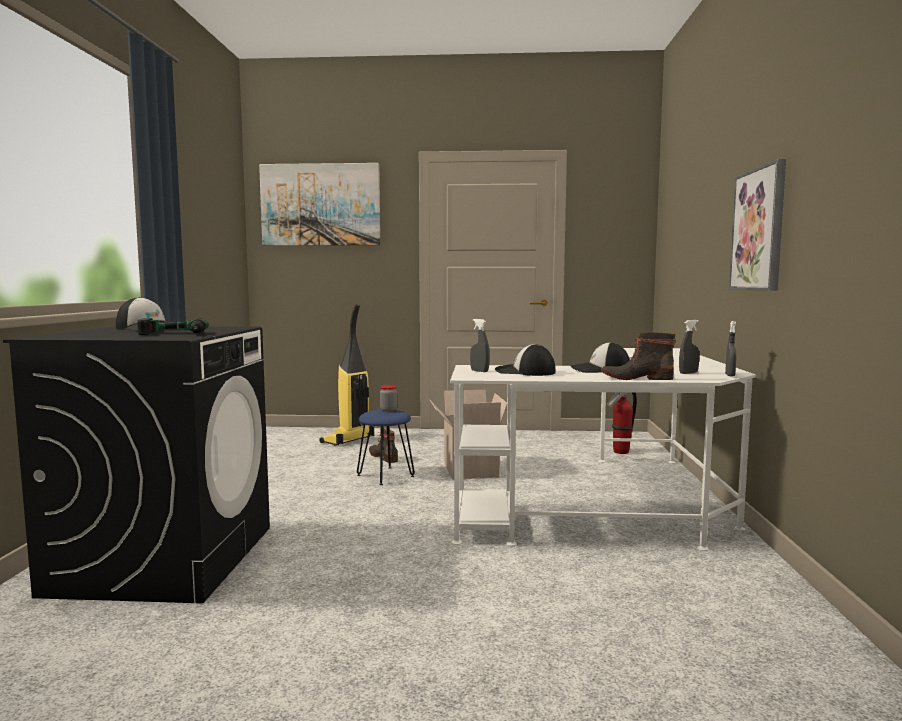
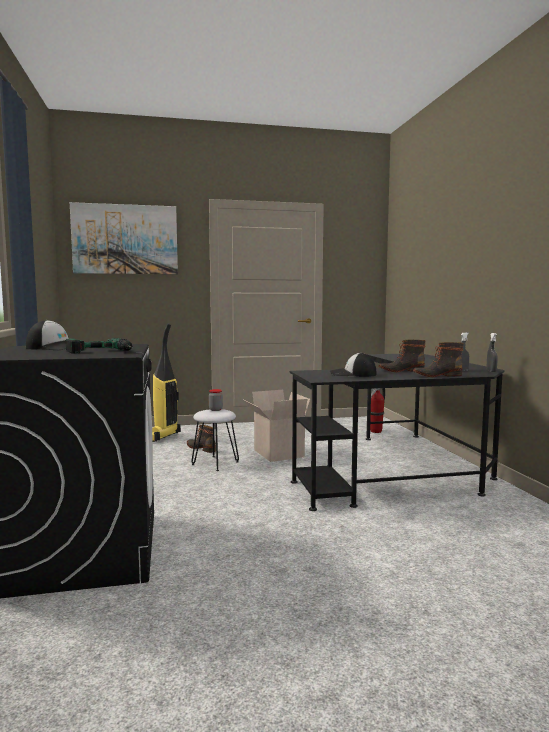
camera: 15 degrees left, 0 degrees up
(385, 475) = (215, 463): blue stool -> white stool
(479, 371) = (318, 375): grey spray bottle -> none
(600, 370) = (401, 370): cap -> boot
(618, 506) = (404, 471): white desk -> black desk
(759, 230) = (501, 269): picture -> none

